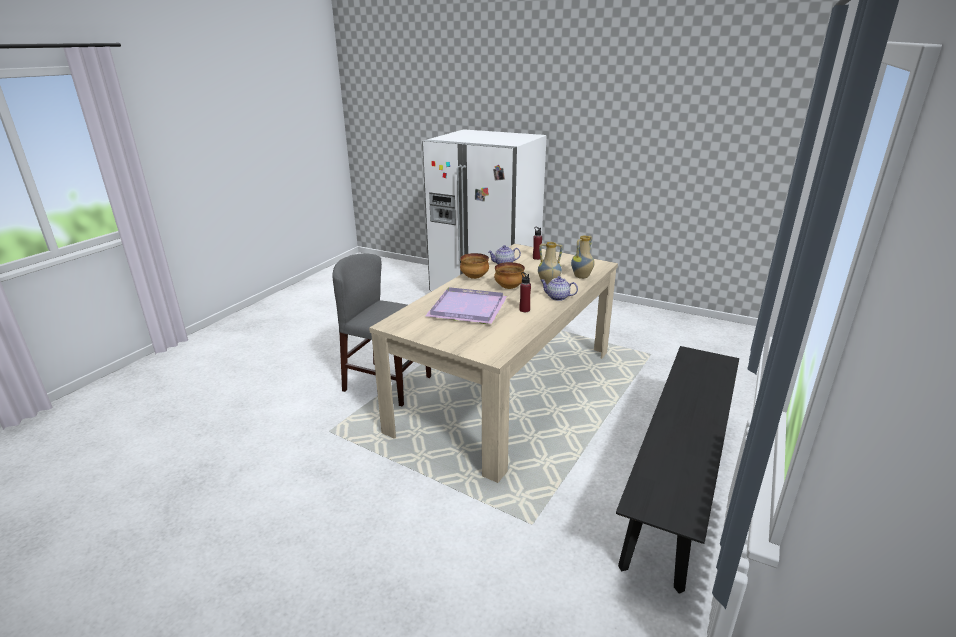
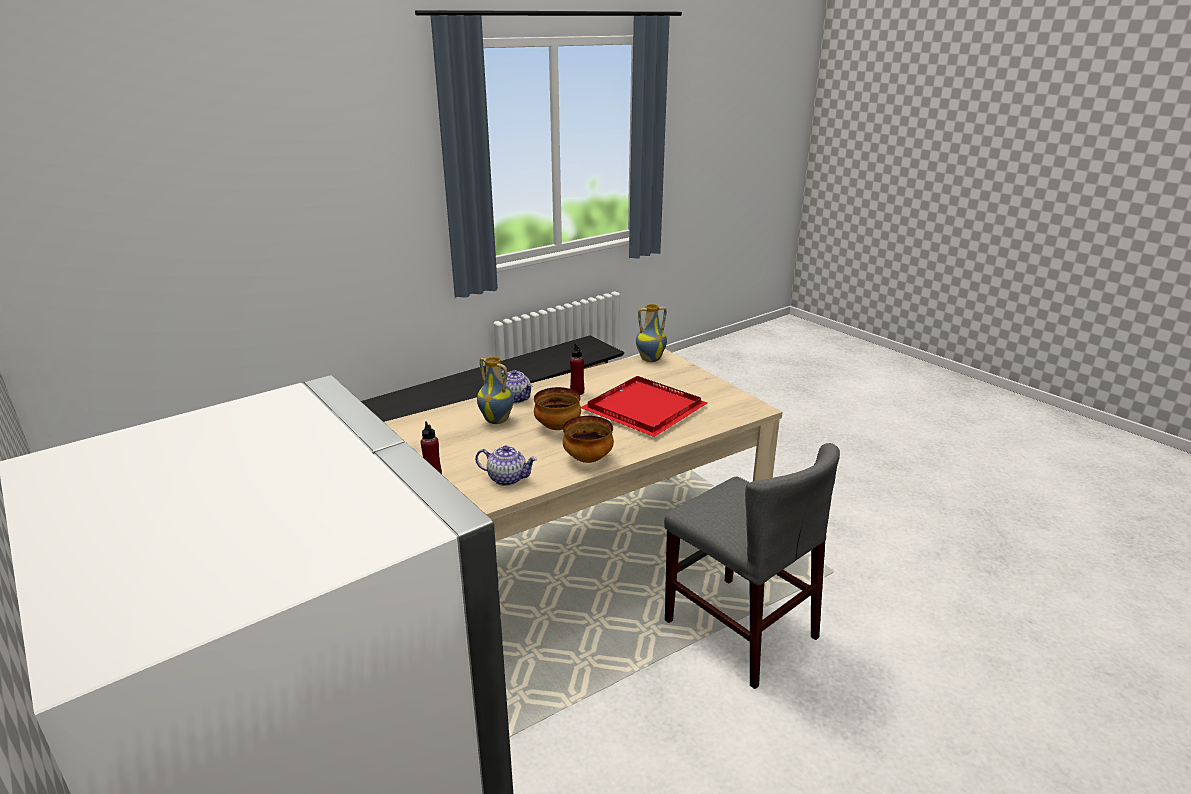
camera: 155 degrees left, 0 degrees up
(468, 309) = (644, 408): purple tray -> red tray
(582, 277) = (433, 421): vase -> vase (650, 359)

